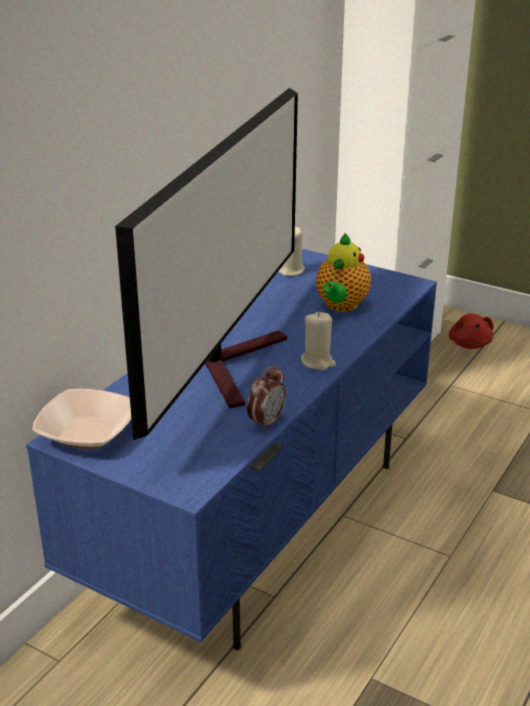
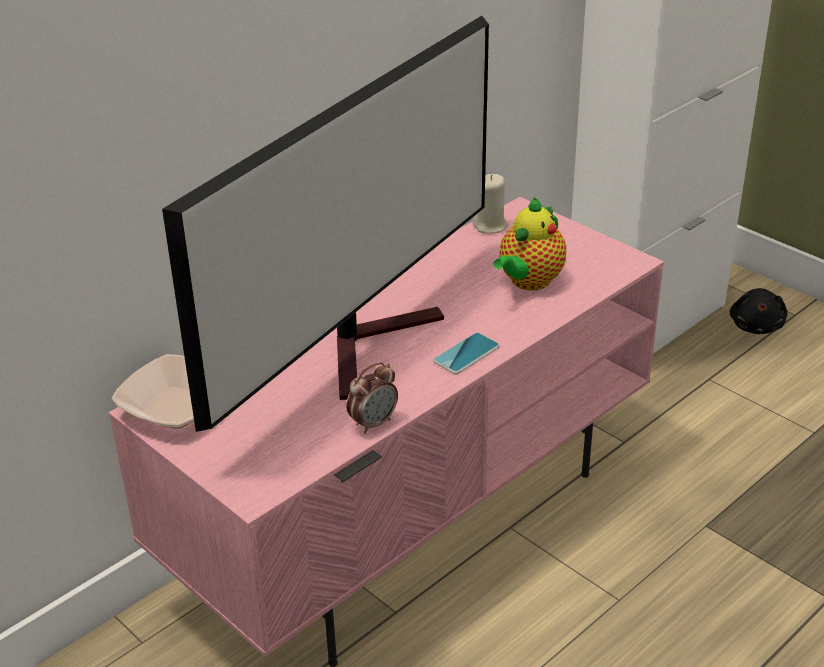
camera: 15 degrees right, 5 degrees up
(261, 521) = (412, 519): blue tv stand -> pink tv stand
(317, 362) = (466, 354): beige candle -> phone
(469, 344) = (756, 326): red plush toy -> black plush toy

